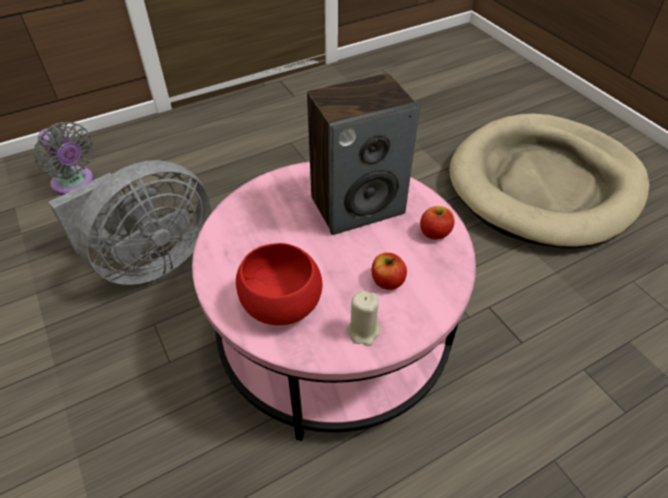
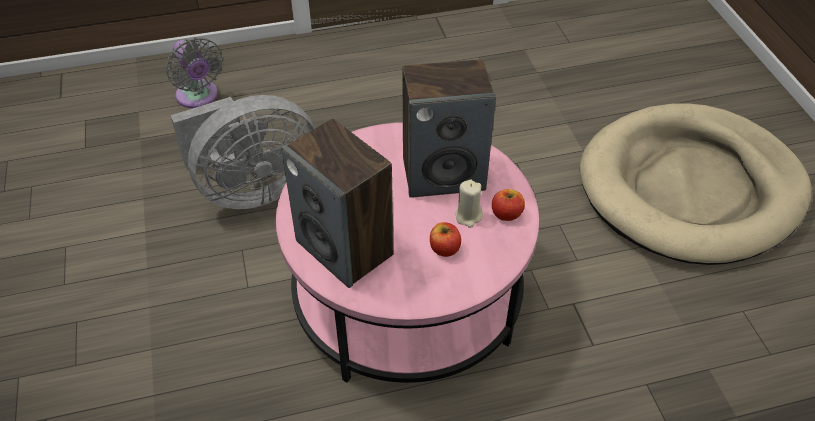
camera: 15 degrees right, 0 degrees up
(282, 303) = (345, 248): red bowl -> speaker
(363, 331) = (407, 286): beige candle -> beige candle (468, 216)

